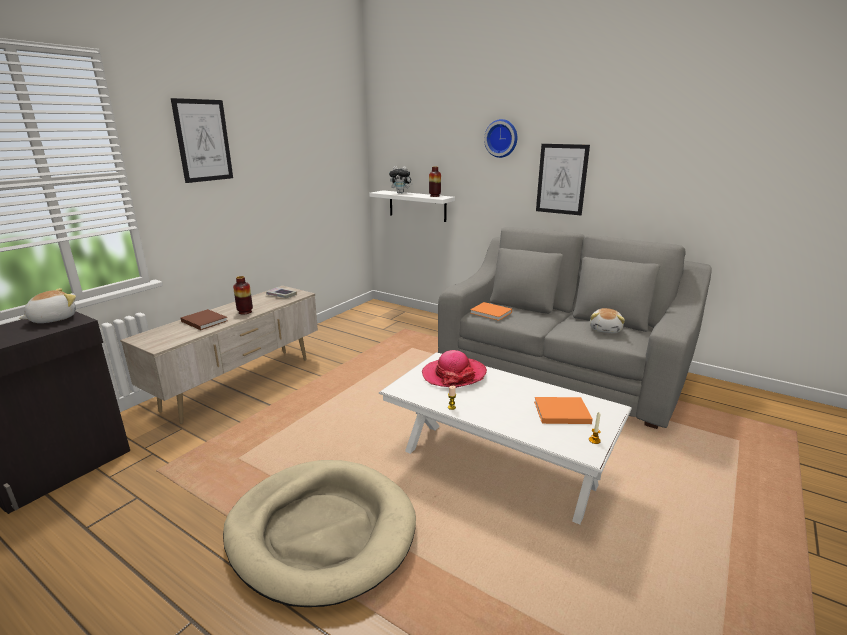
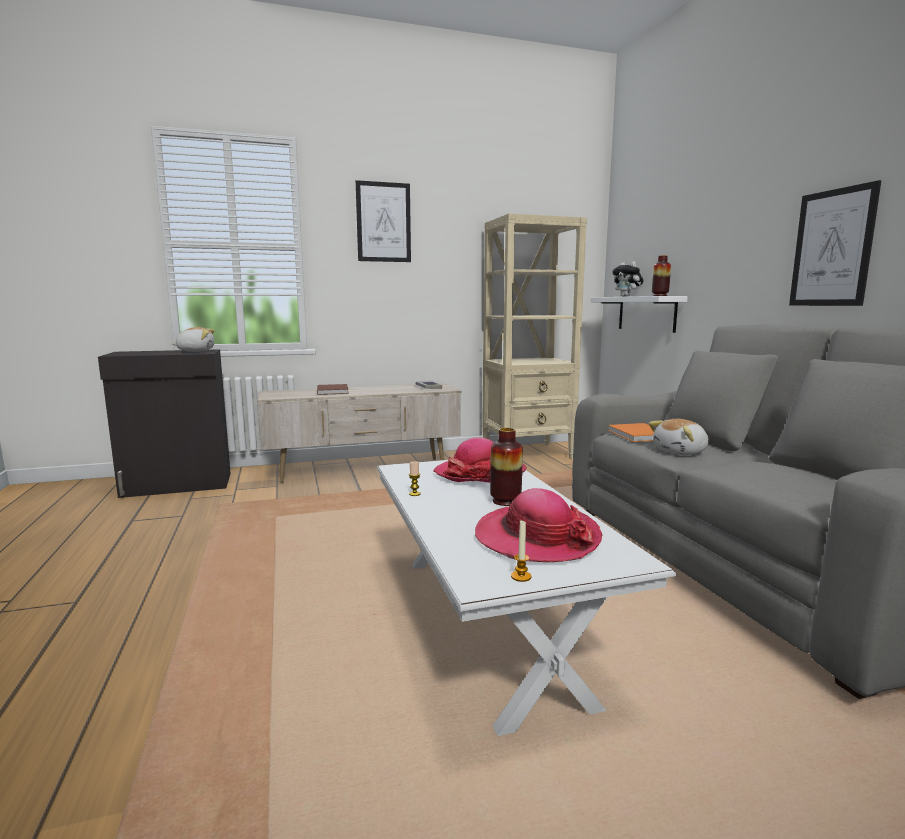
camera: 40 degrees right, 10 degrees down
(245, 312) = (374, 391): vase -> vase (505, 501)
(321, 532) = (239, 592): beige dog bed -> none
(347, 325) = (528, 453): none -> beige bookcase
(501, 138) = (749, 201): wall clock -> none
(560, 412) = (537, 537): orange book -> hat
(606, 329) = (796, 477): plush toy -> plush toy (681, 452)

